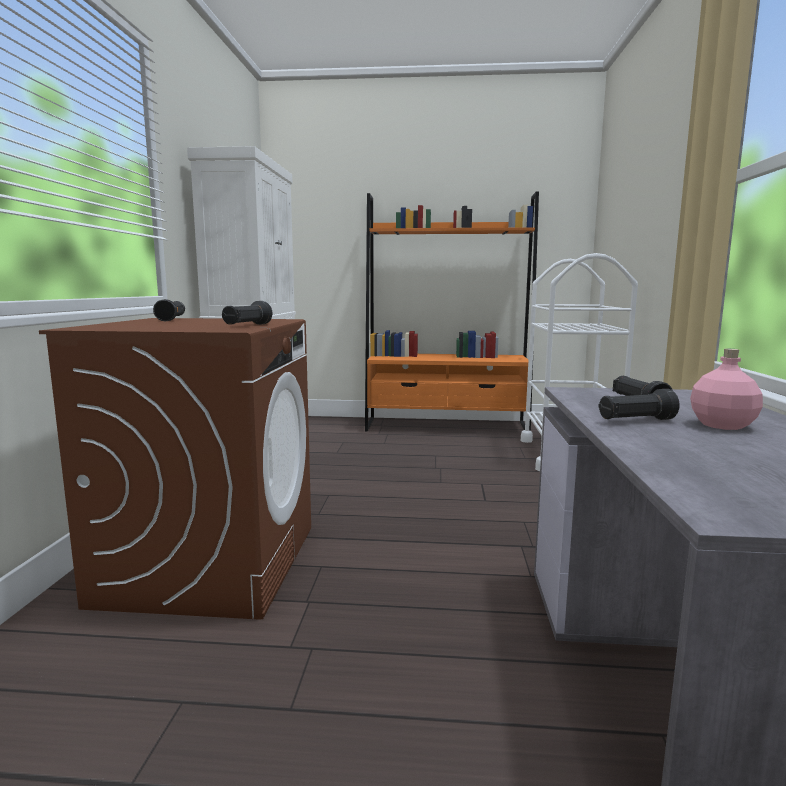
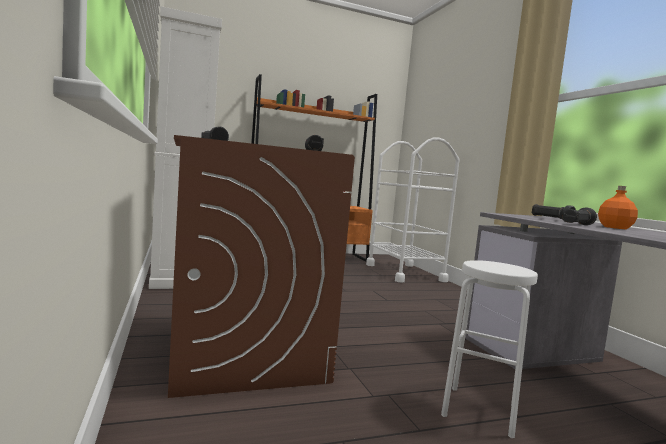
camera: 25 degrees left, 5 degrees down
(410, 698) = (479, 410): none -> white stool
(721, 425) = (614, 227): pink bottle -> orange bottle

